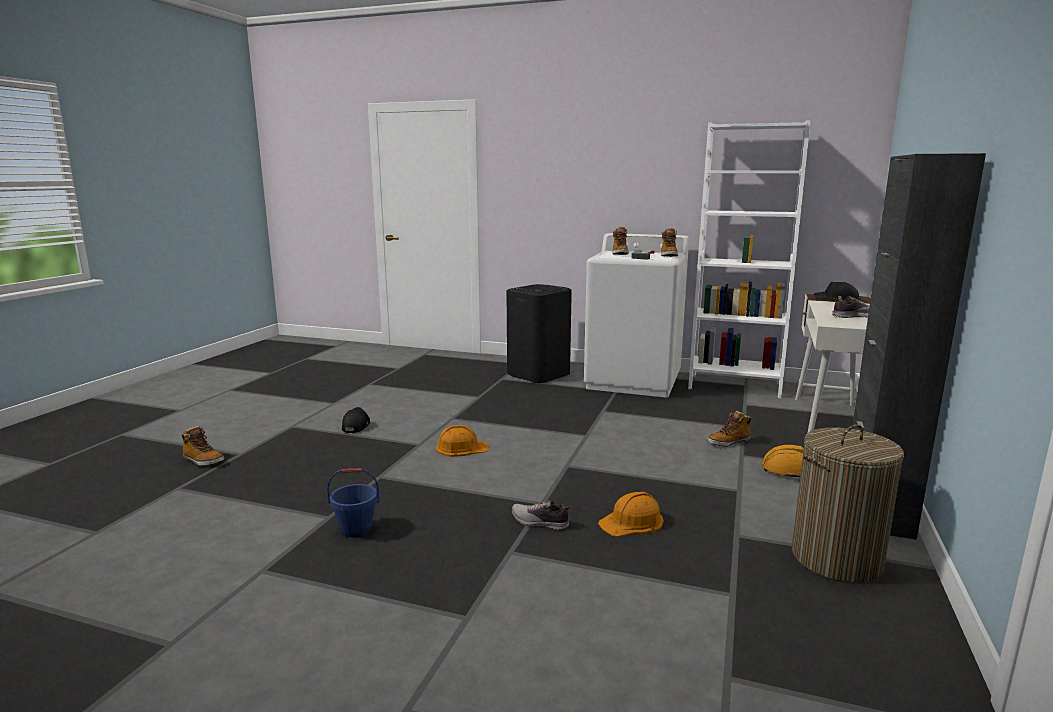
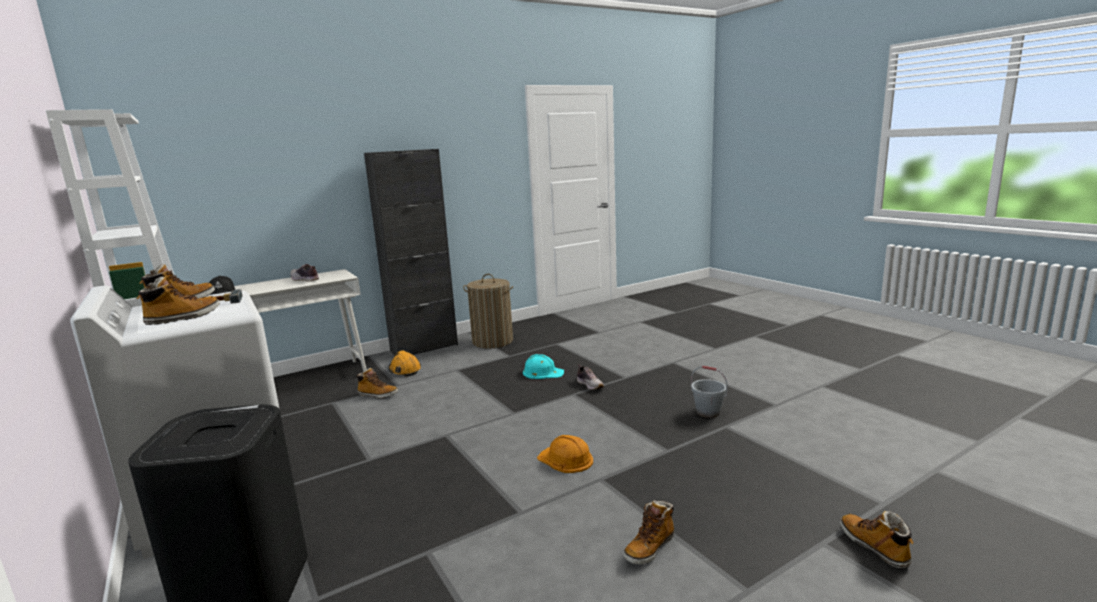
camera: 140 degrees left, 0 degrees up
(356, 426) = (650, 547): black cap -> boot
(356, 529) = (707, 412): blue bucket -> grey bucket
(632, 522) = (542, 372): orange hard hat -> turquoise hard hat

